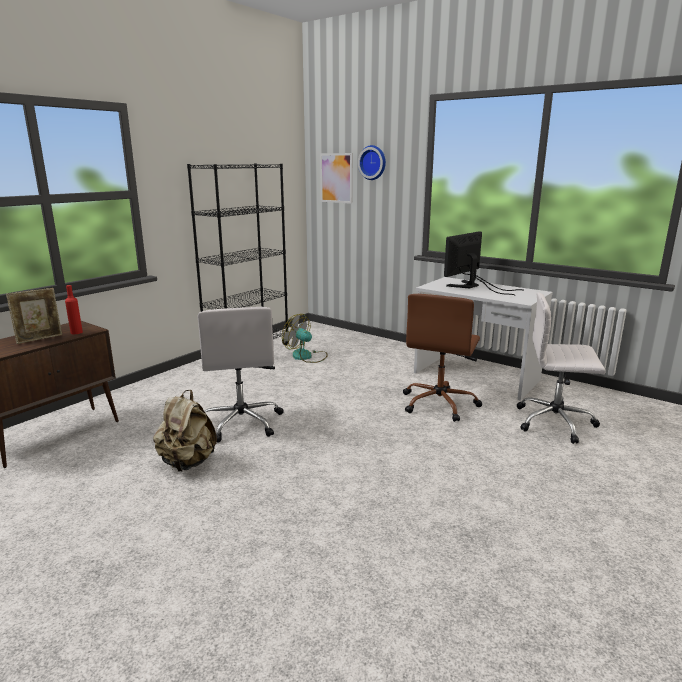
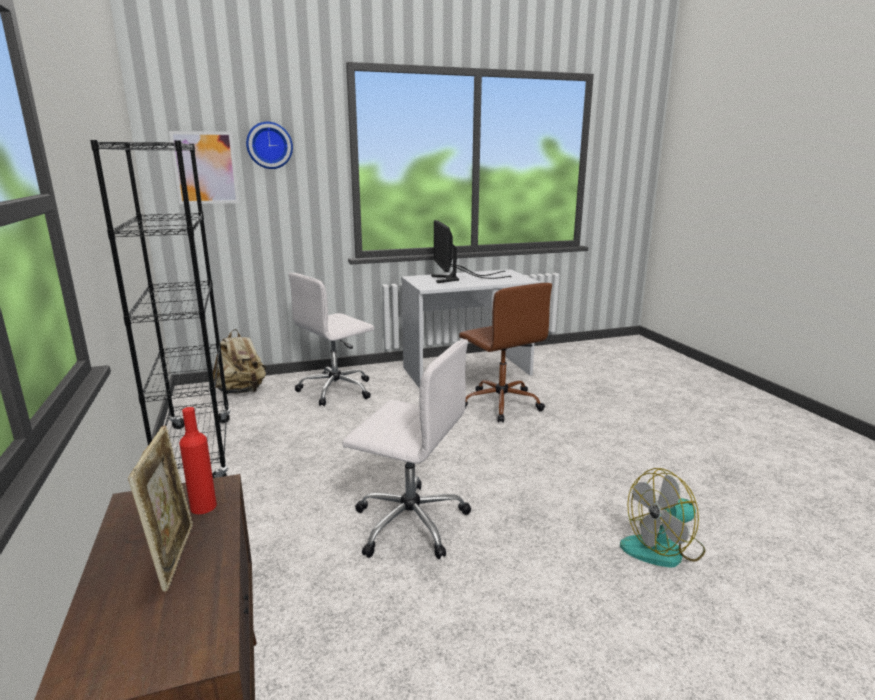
camera: 55 degrees left, 0 degrees up
(187, 463) = (476, 599): beige backpack -> beige backpack (242, 392)
(306, 356) = (285, 422): fan -> fan (663, 549)
(556, 422) = (582, 379): white office chair -> white office chair (337, 390)

